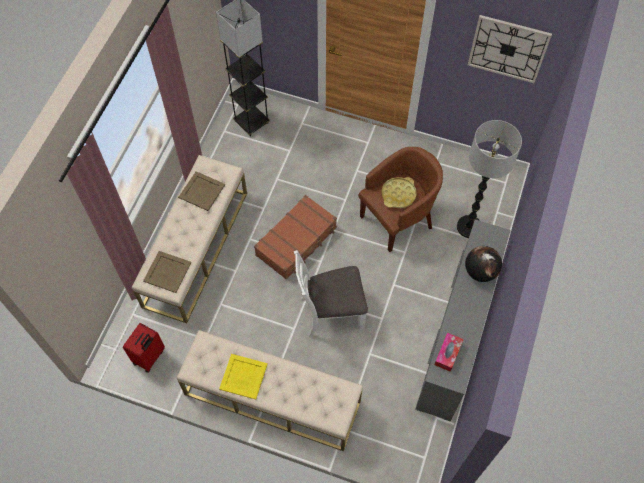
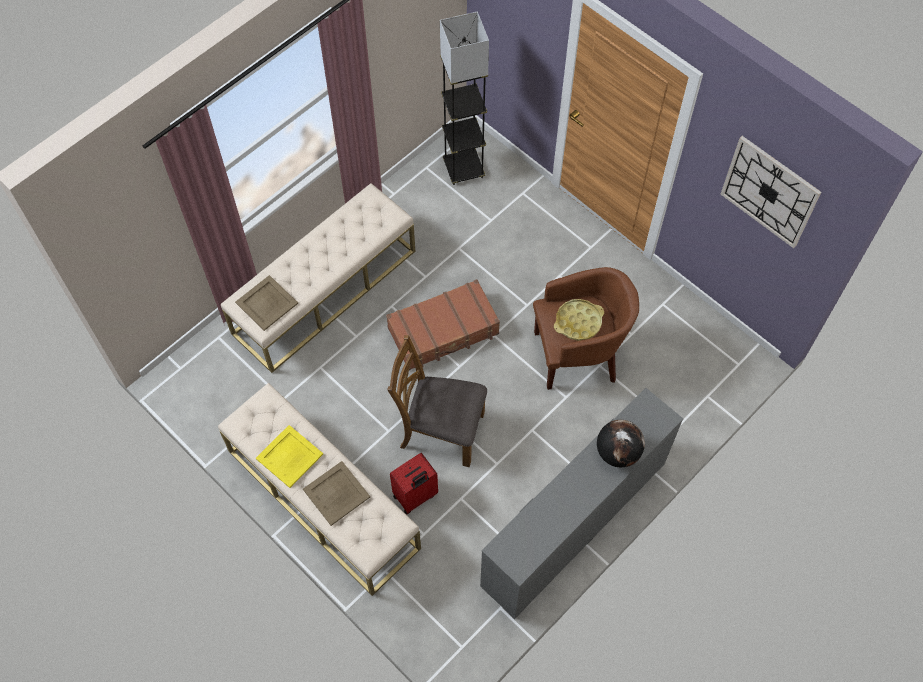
camera: 25 degrees right, 0 degrees up
(149, 357) = (212, 393): red suitcase -> red suitcase (415, 496)
(201, 191) = (351, 226): beige tray -> beige tray (336, 493)
(331, 312) = (441, 430): white chair -> brown chair
(448, 354) = (525, 531): tissue box -> none
(469, 227) = (662, 400): floor lamp -> none

